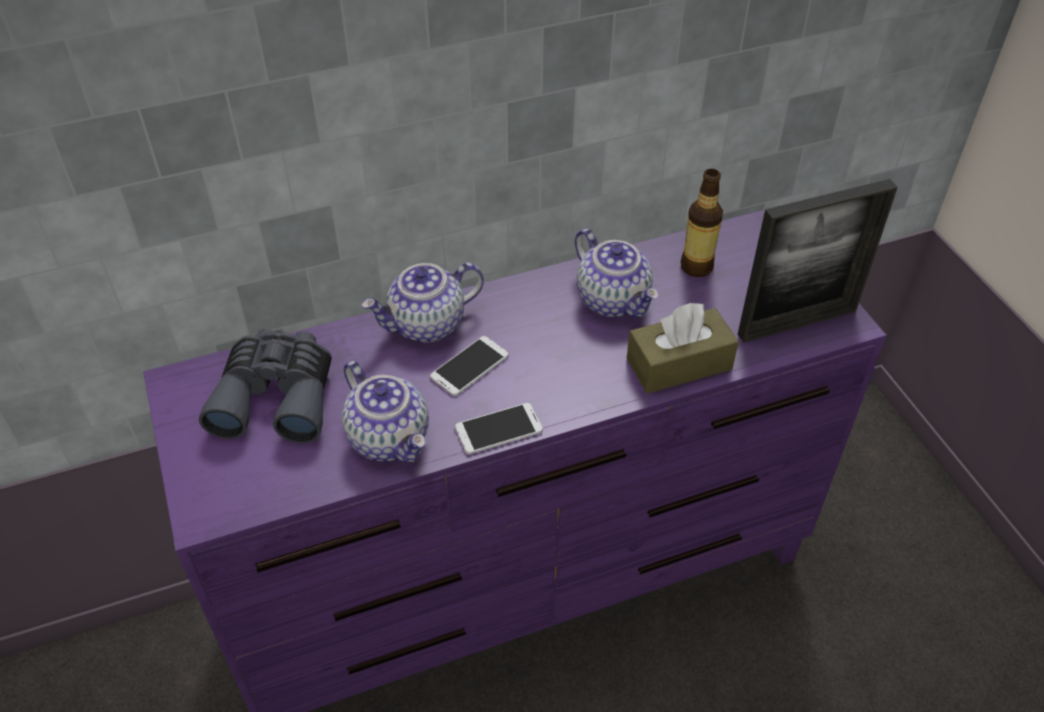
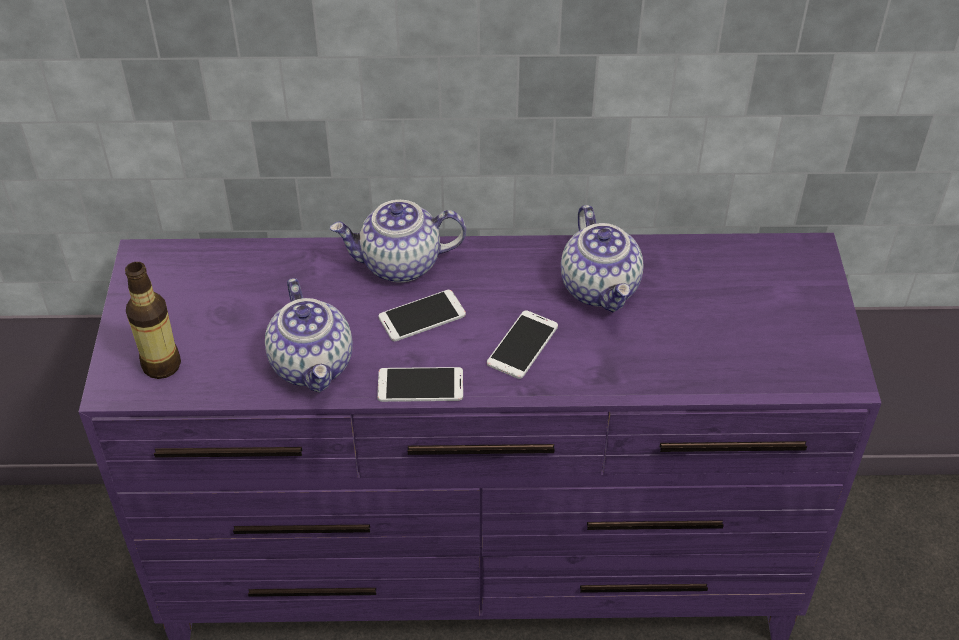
camera: 20 degrees right, 0 degrees up
(277, 396) = (228, 295): grey binoculars -> none
(571, 367) = (522, 345): none -> phone
(679, 364) = (635, 371): brown tissue box -> none
(696, 267) = (707, 276): bottle -> bottle (161, 365)
(797, 322) = (787, 363): picture frame -> none

